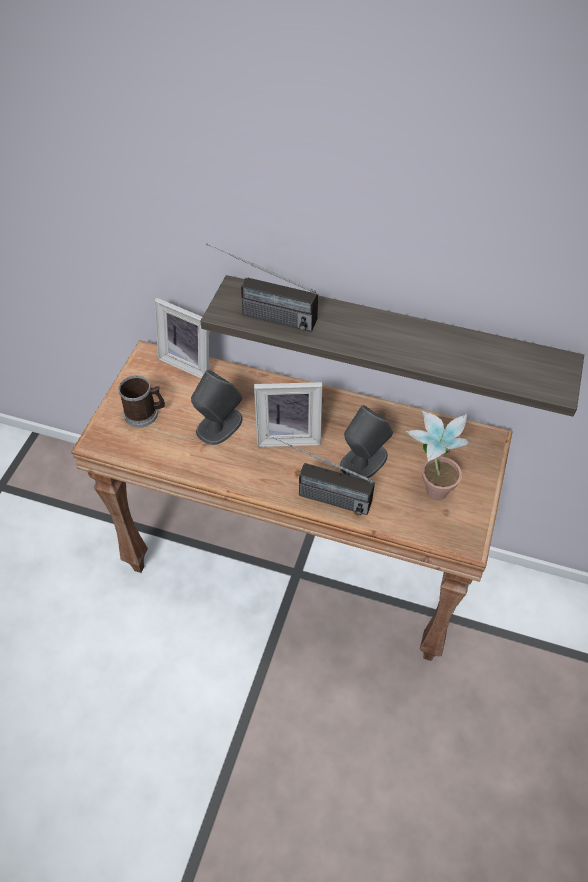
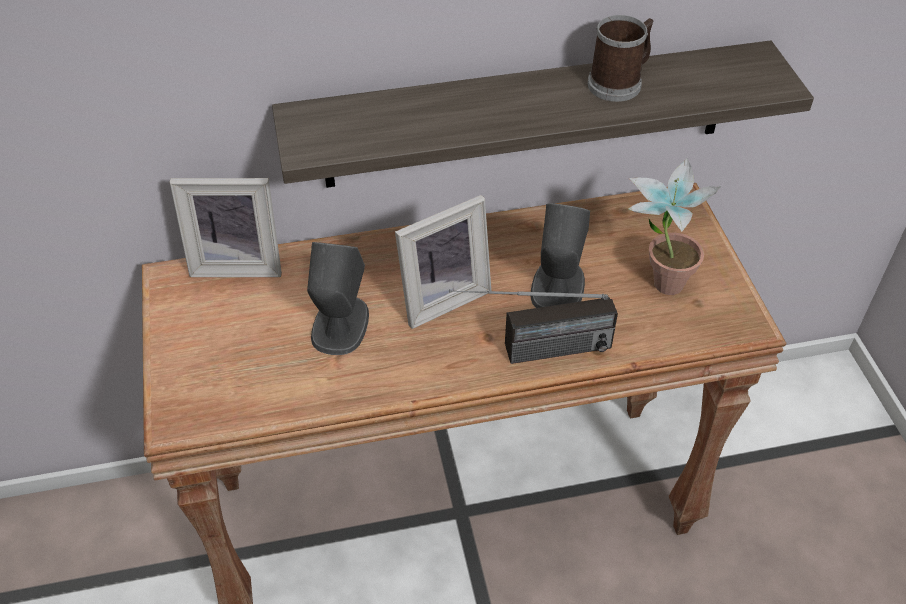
camera: 30 degrees left, 5 degrees down
(145, 413) = (222, 354): mug -> mug (619, 83)
(260, 314) = (359, 133): radio -> none

